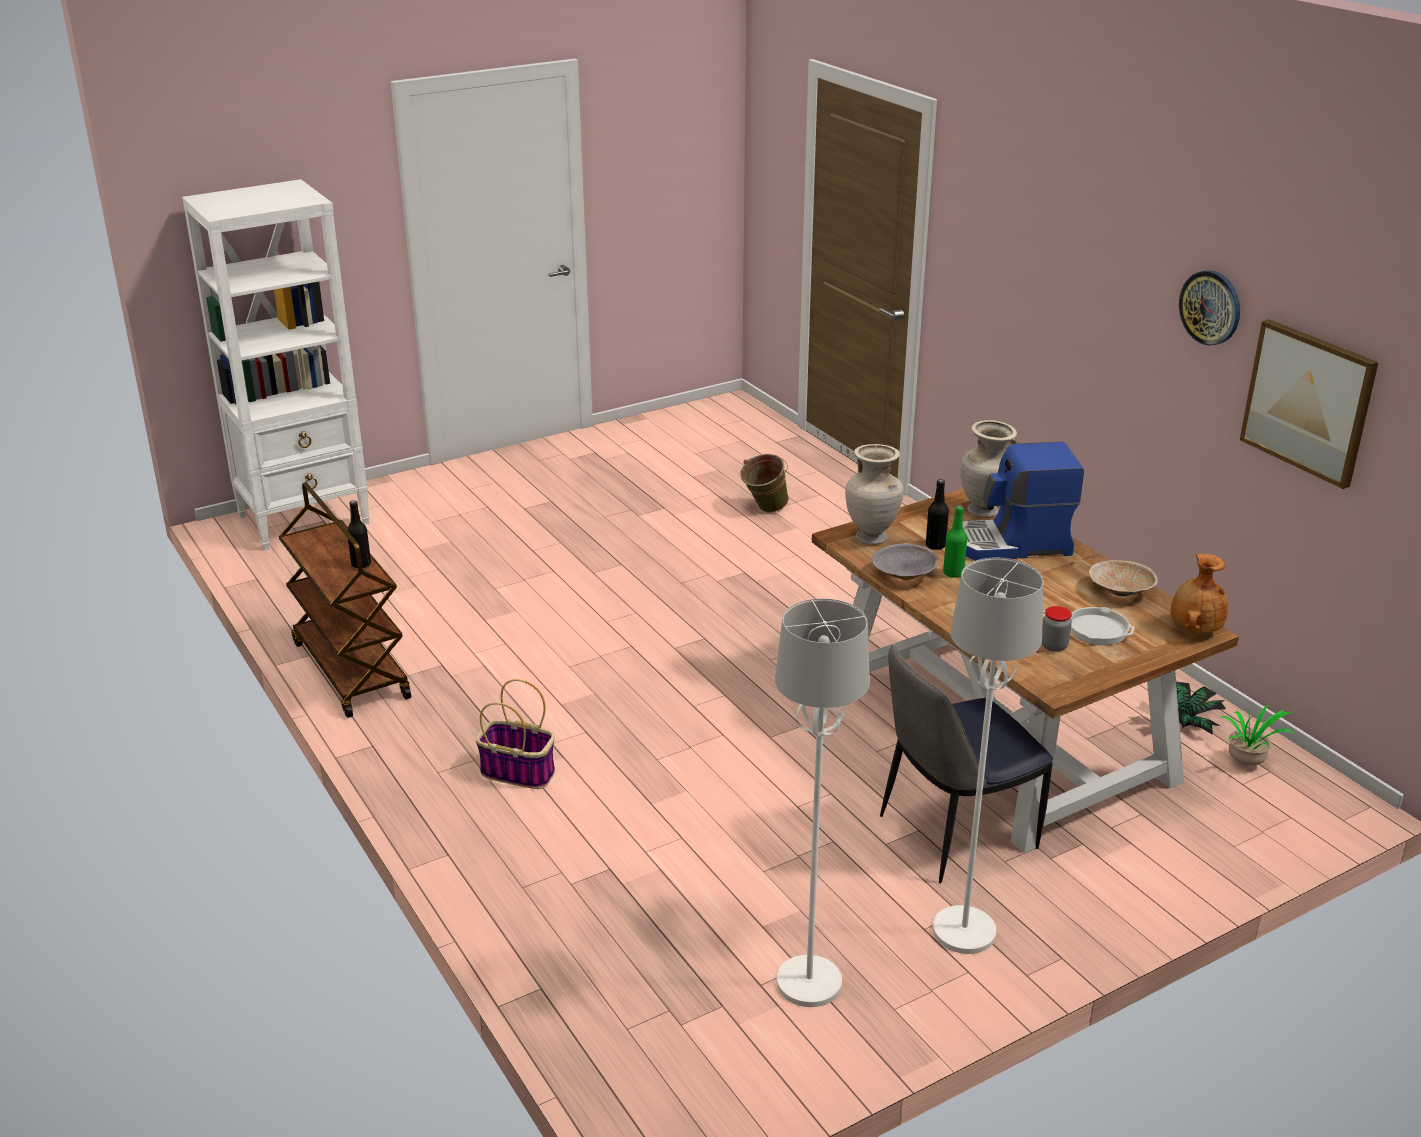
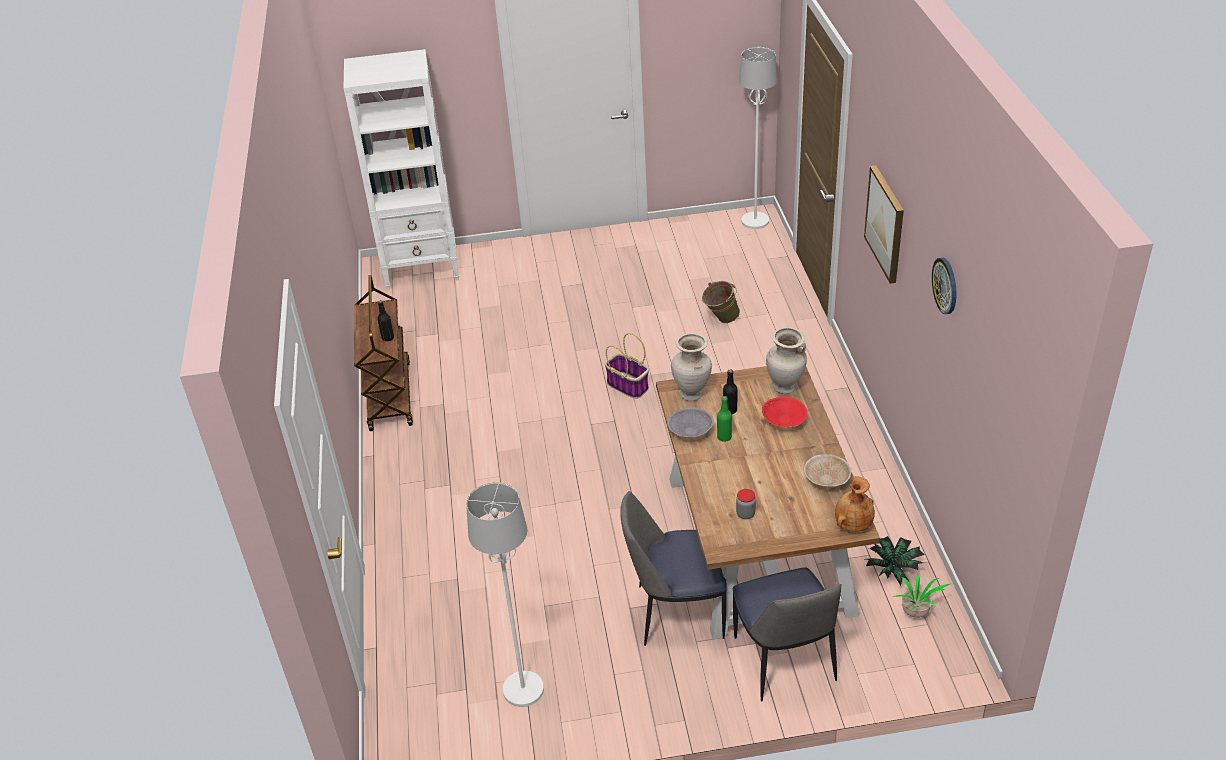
camera: 25 degrees right, 10 degrees up
(519, 772) = (444, 496): basket -> basket (628, 386)
(963, 931) = (636, 683): white floor lamp -> white floor lamp (755, 221)
(1014, 544) = (784, 421): coffee machine -> red bowl
(1092, 629) = (782, 506): frying pan -> none
(1136, 855) = (785, 662): none -> chair
(1308, 402) = (978, 380): picture -> picture (886, 223)

